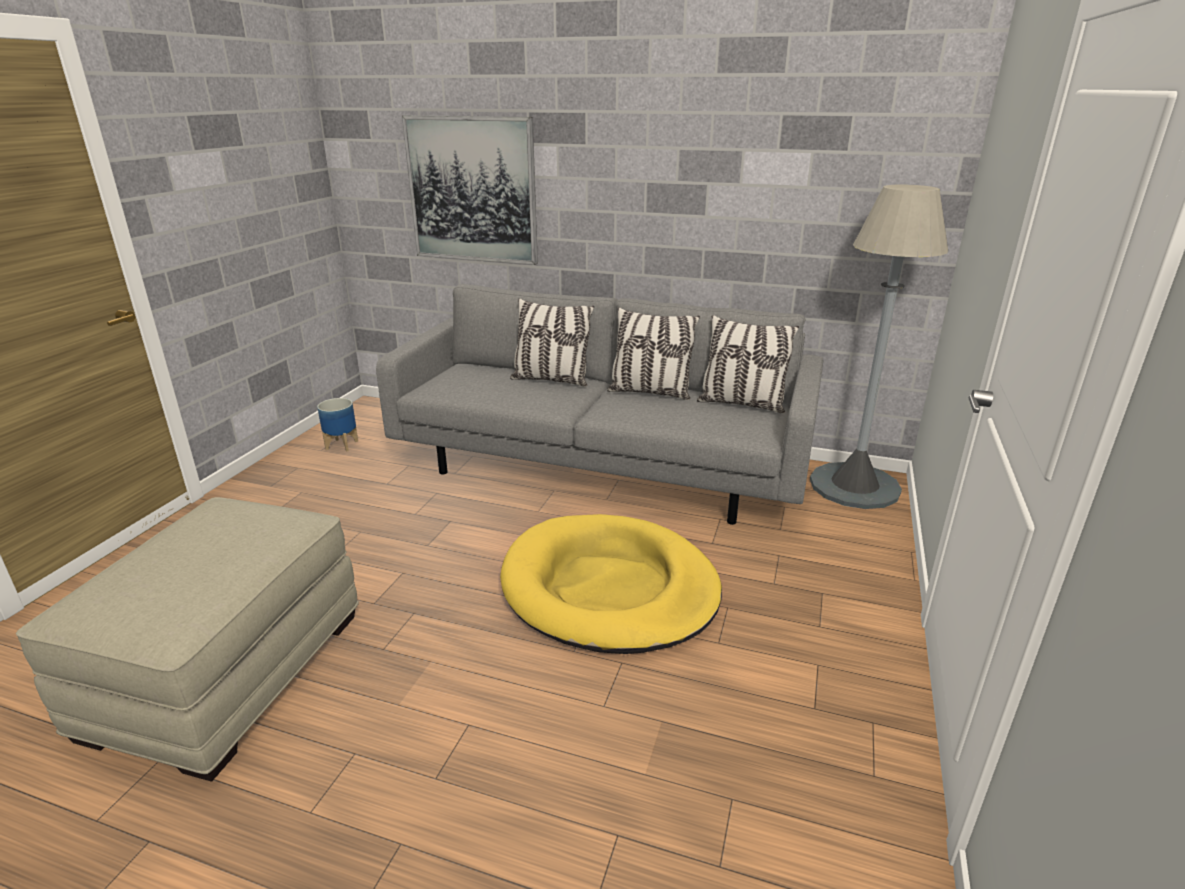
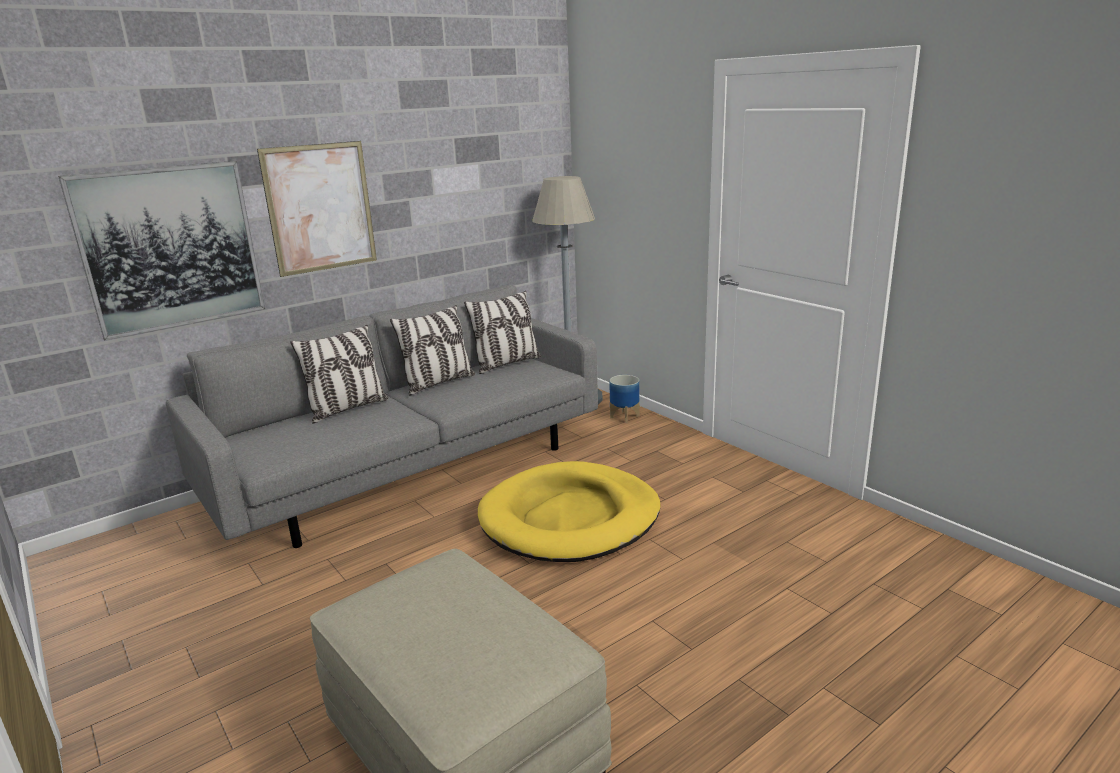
camera: 55 degrees left, 5 degrees down
(342, 445) = (125, 596): planter -> planter (624, 417)
(604, 176) = (320, 208): none -> picture

